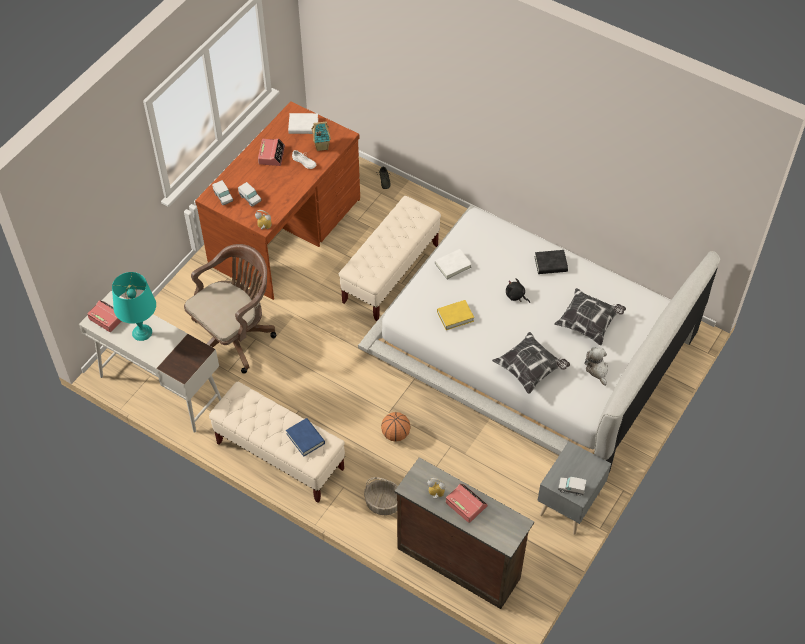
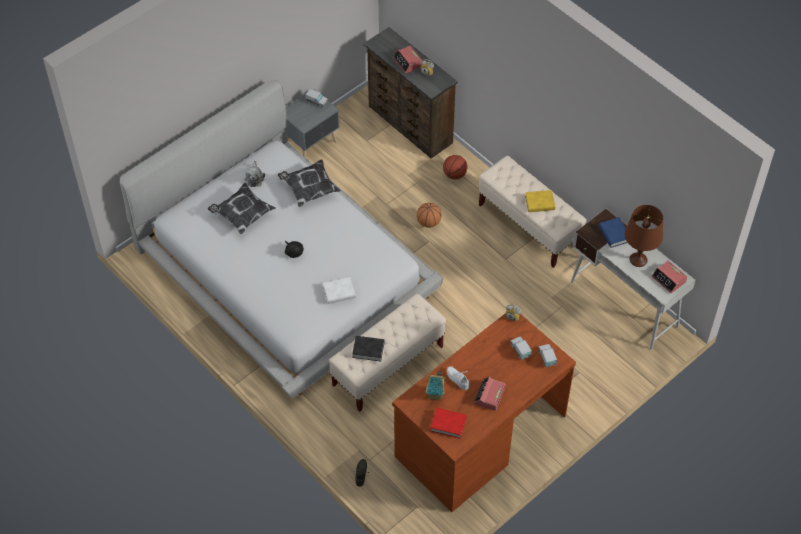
camera: 165 degrees left, 0 degrees up
(142, 332) = (638, 260): turquoise table lamp -> brown table lamp
(235, 336) = (550, 337): brown office chair -> none
(303, 126) = (448, 424): white book -> red book
(305, 439) = (510, 181): blue book -> blue book (614, 234)
(383, 503) = (454, 174): basket -> basketball
(455, 316) = (354, 246): yellow book -> yellow book (539, 203)
(550, 264) = (249, 274): black book -> black book (368, 350)

